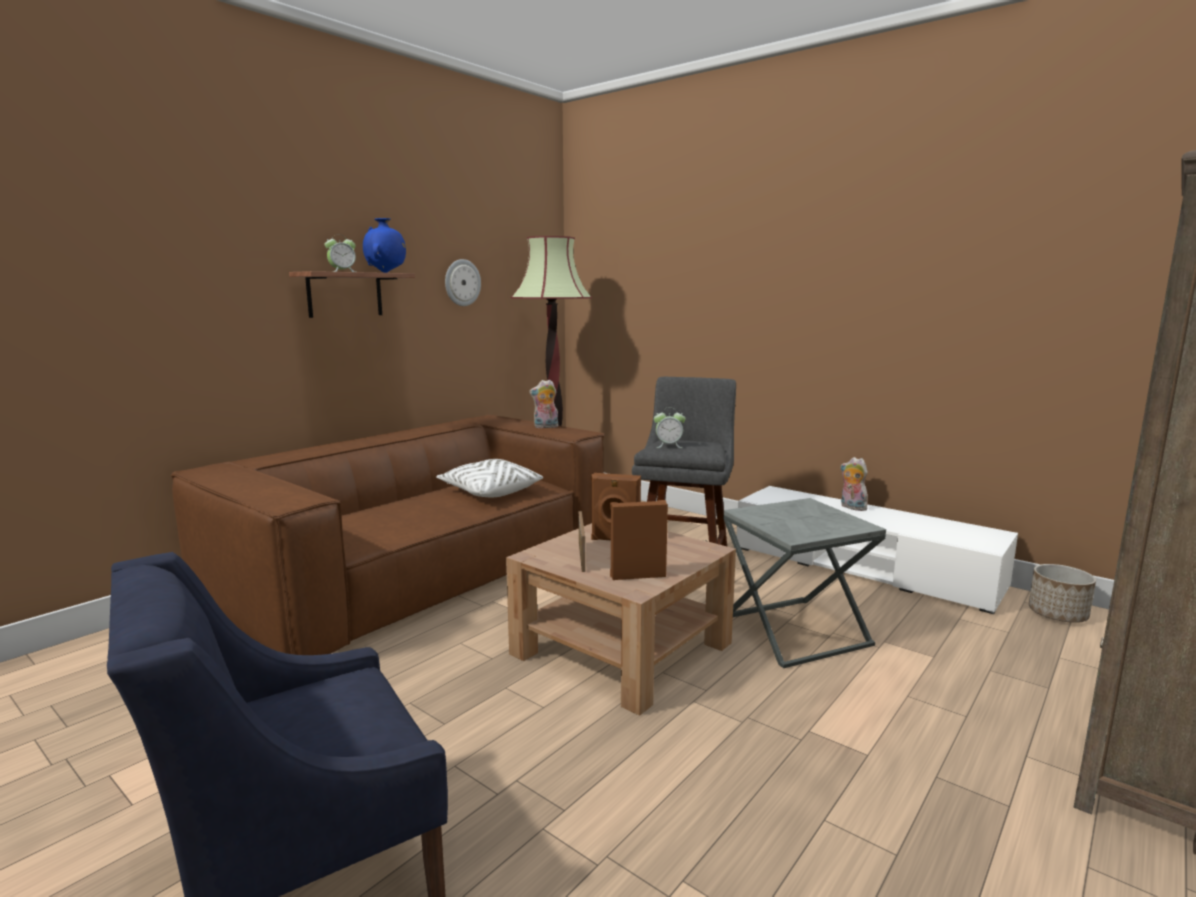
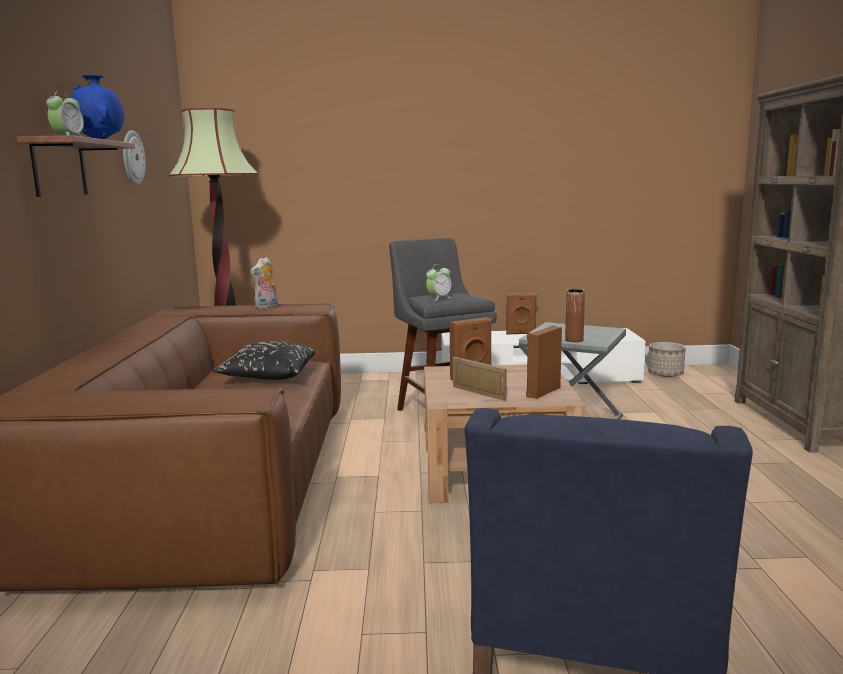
camera: 40 degrees left, 0 degrees up
(489, 492) = (268, 376): white pillow -> black pillow
(776, 527) = (574, 340): none -> brown vase
(851, 507) = (521, 334): plush toy -> brown speaker

